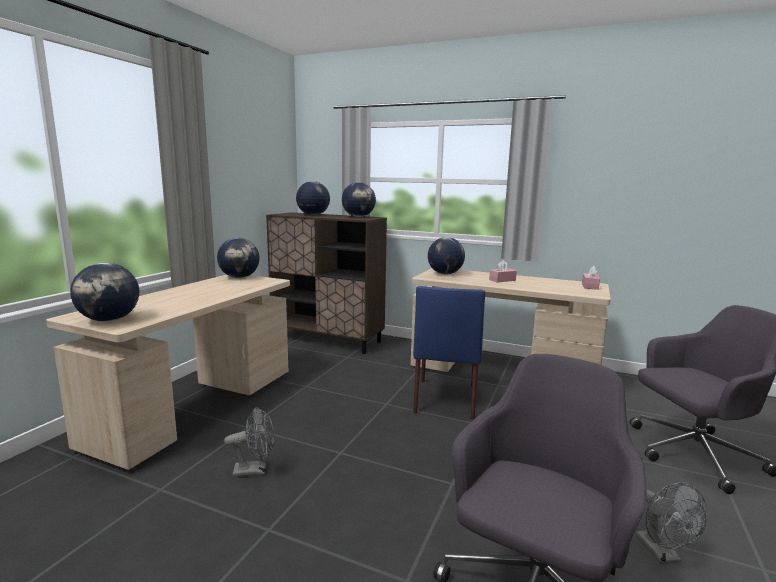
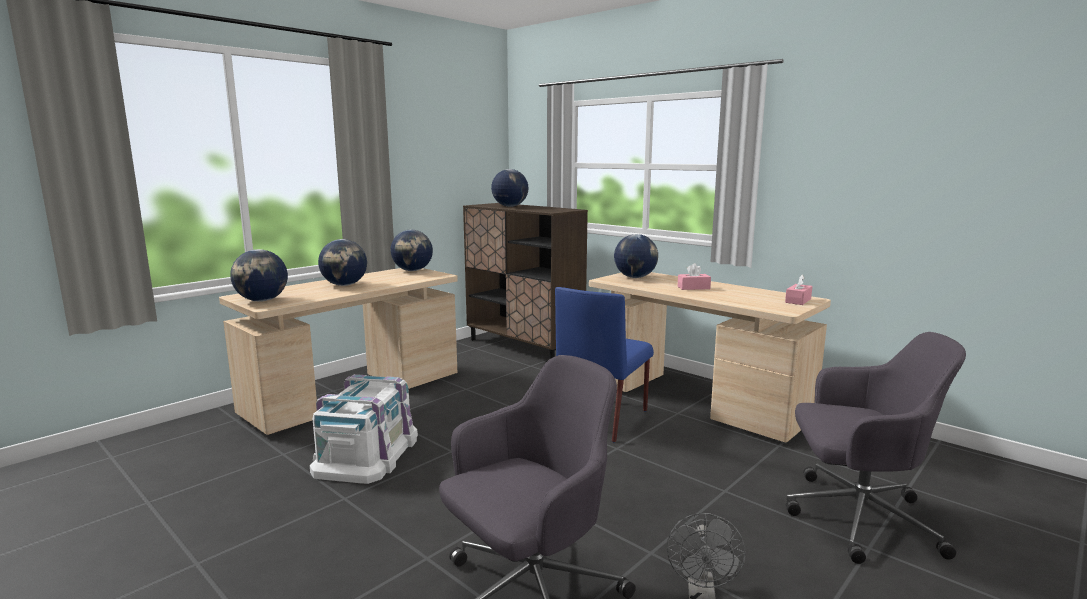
camera: 20 degrees right, 0 degrees up
(255, 470) = (366, 453): grey fan -> white storage box
(358, 217) = (555, 209): globe -> globe (345, 285)

